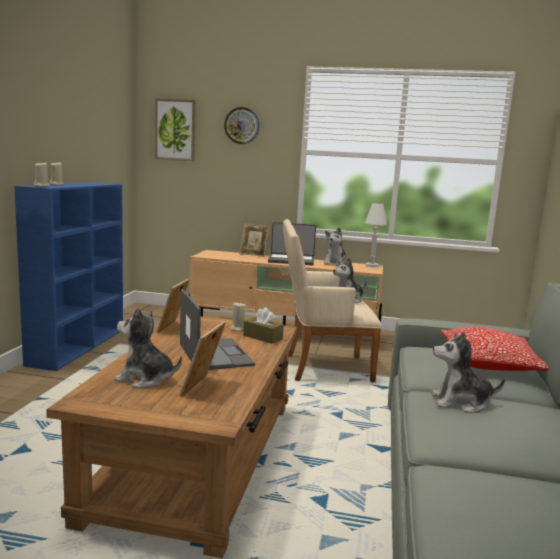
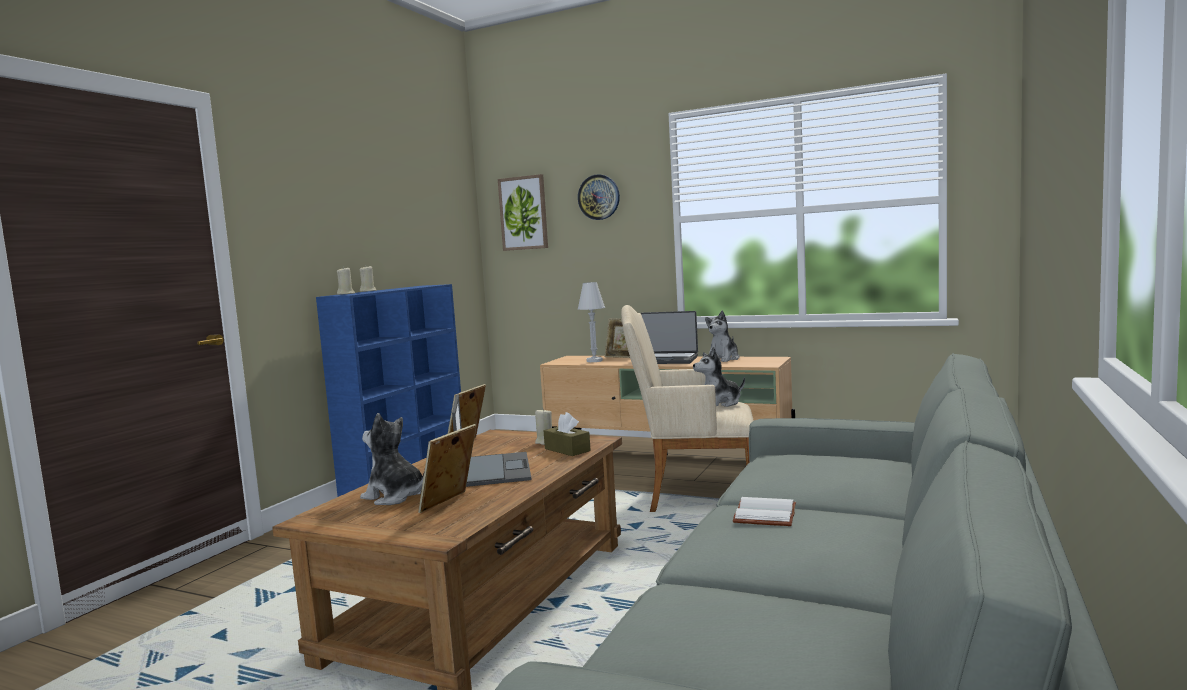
camera: 15 degrees right, 5 degrees down
(371, 266) = (773, 358): white table lamp -> white table lamp (594, 361)
(461, 403) = (767, 515): plush toy -> white book
(488, 364) = (851, 469): pillow -> none

